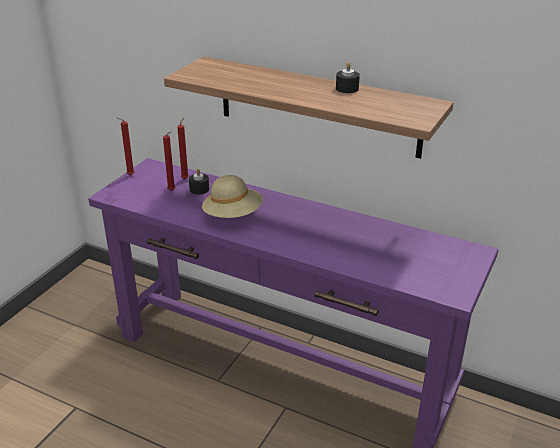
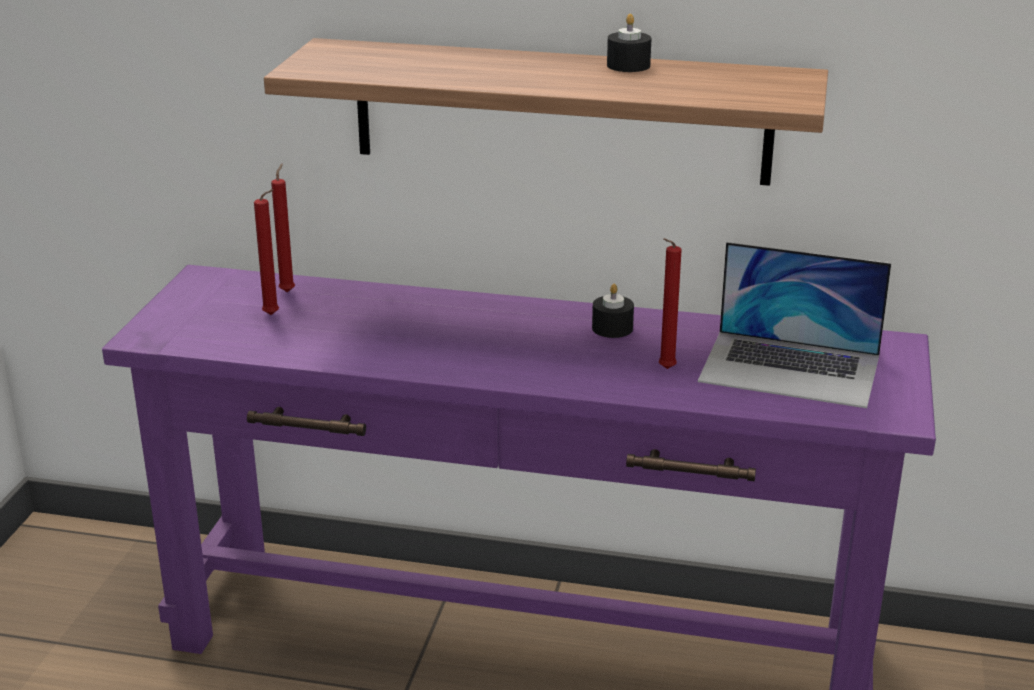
camera: 15 degrees left, 5 degrees down
(129, 175) = (167, 298): red candle -> red candle (664, 369)
(199, 189) = (326, 306): black candle -> black candle (612, 328)
(233, 215) = (419, 342): beige hat -> none
(412, 258) = (790, 368): none -> laptop

